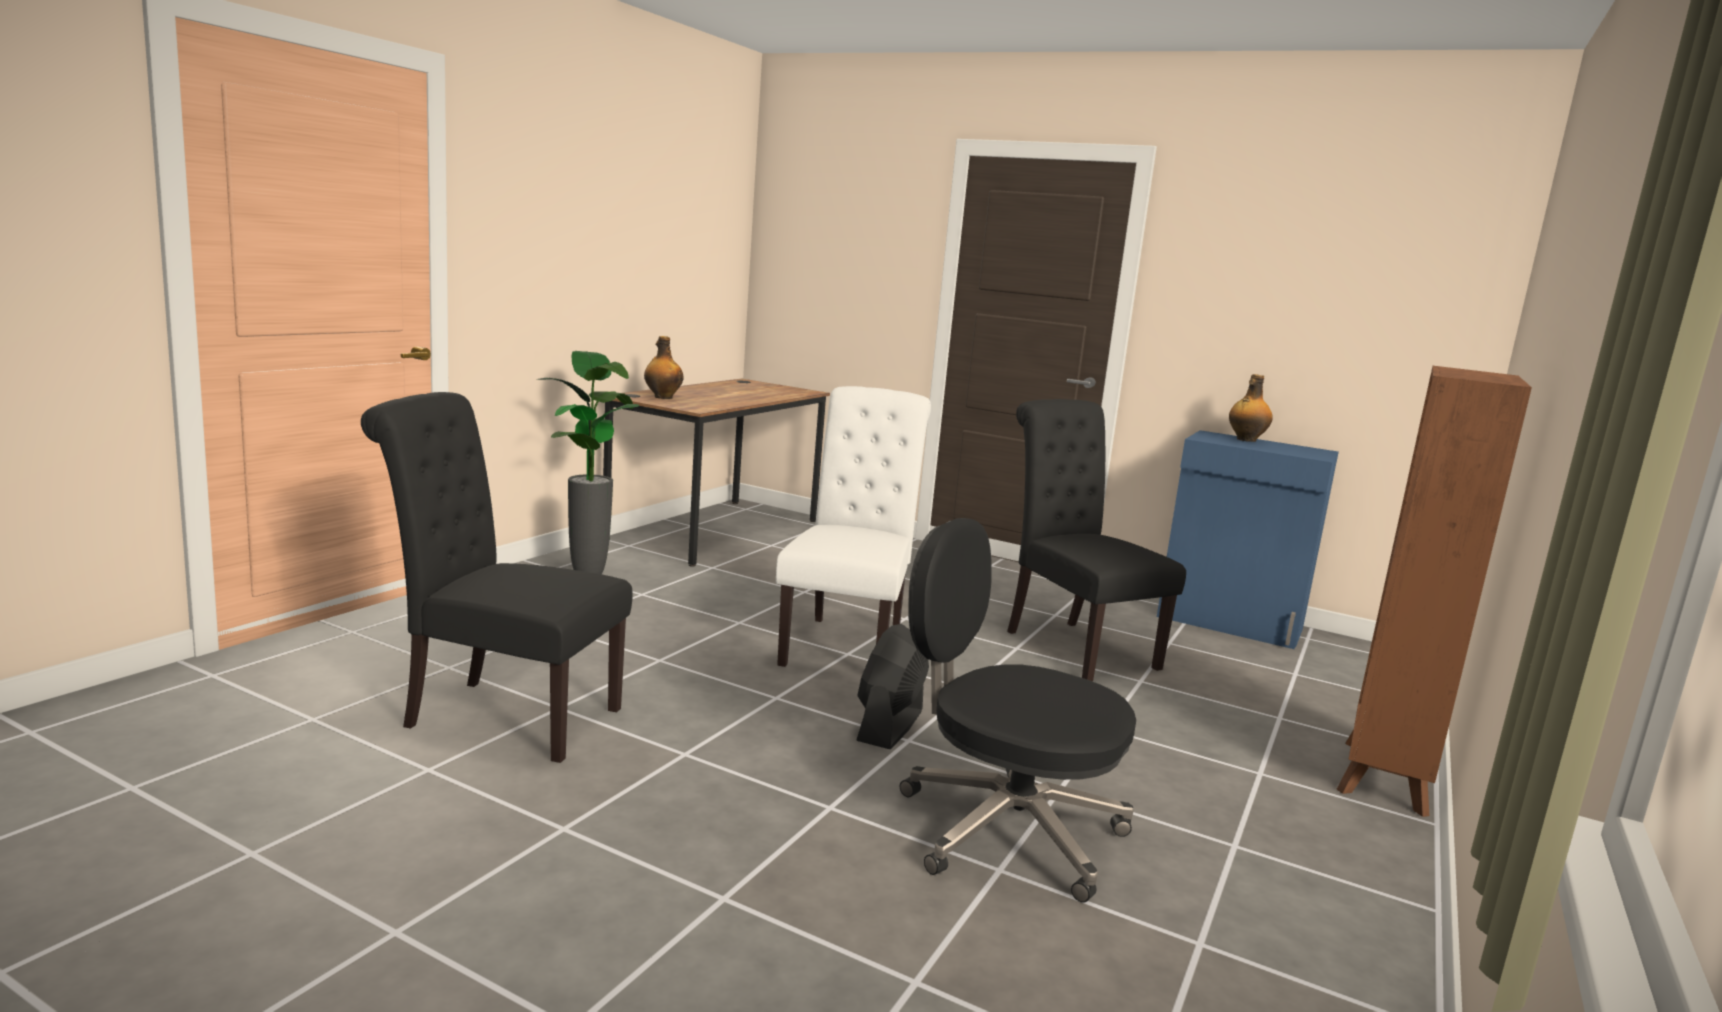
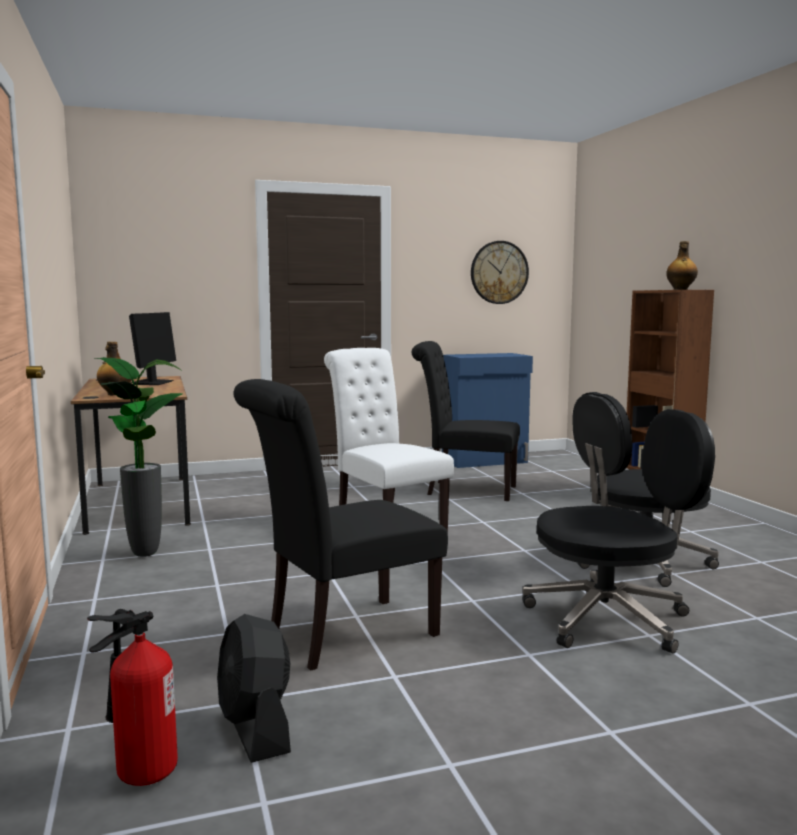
camera: 45 degrees left, 5 degrees down
(154, 724) = (139, 773): none -> fire extinguisher
(743, 857) = (610, 619): none -> black office chair
(758, 394) = (153, 383): none -> monitor
(890, 725) = (502, 548): black fan -> black fan (255, 728)
(1245, 440) = (474, 354): bottle -> bottle (680, 289)
(1341, 303) = (499, 272): none -> wall clock

